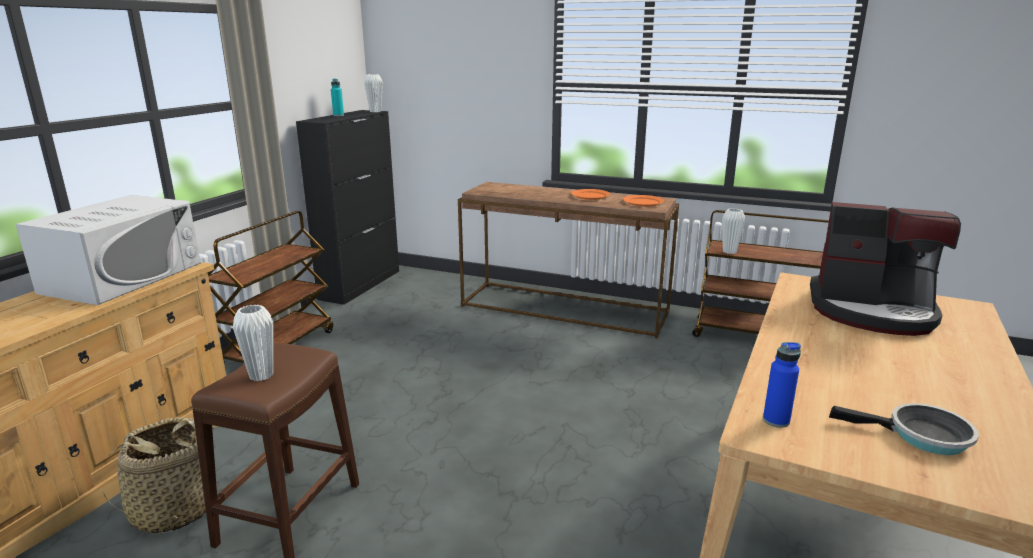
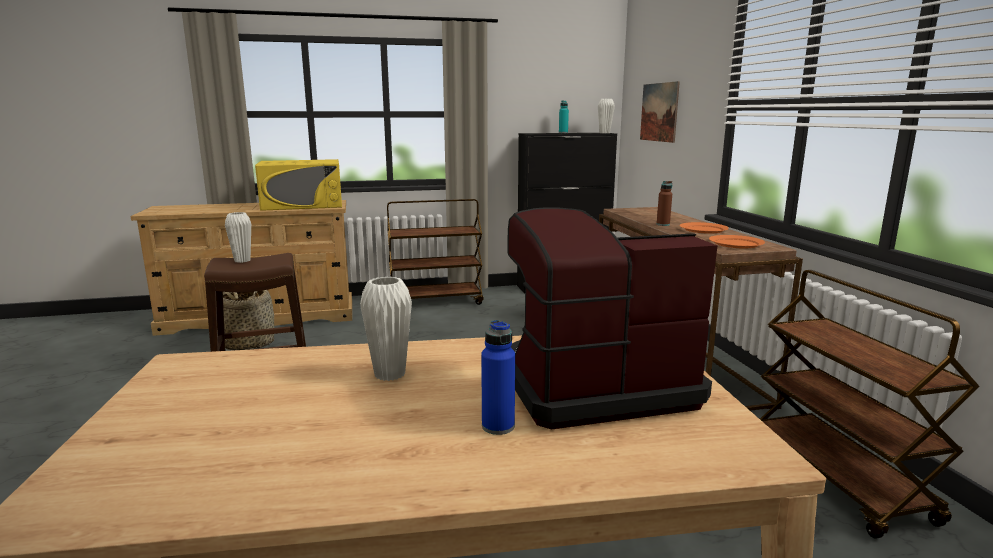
camera: 55 degrees right, 5 degrees down
(123, 277) = (303, 205): white microwave -> yellow microwave
(444, 89) = (659, 112): none -> picture
(556, 198) = (663, 224): none -> brown bottle
(729, 251) = (803, 331): white vase -> white vase (389, 374)
(776, 420) = (209, 368): blue bottle -> blue bottle (498, 426)
(872, 311) = (593, 385): coffee machine -> coffee machine turned 90 degrees clockwise
(921, 436) = (203, 435): frying pan -> none

